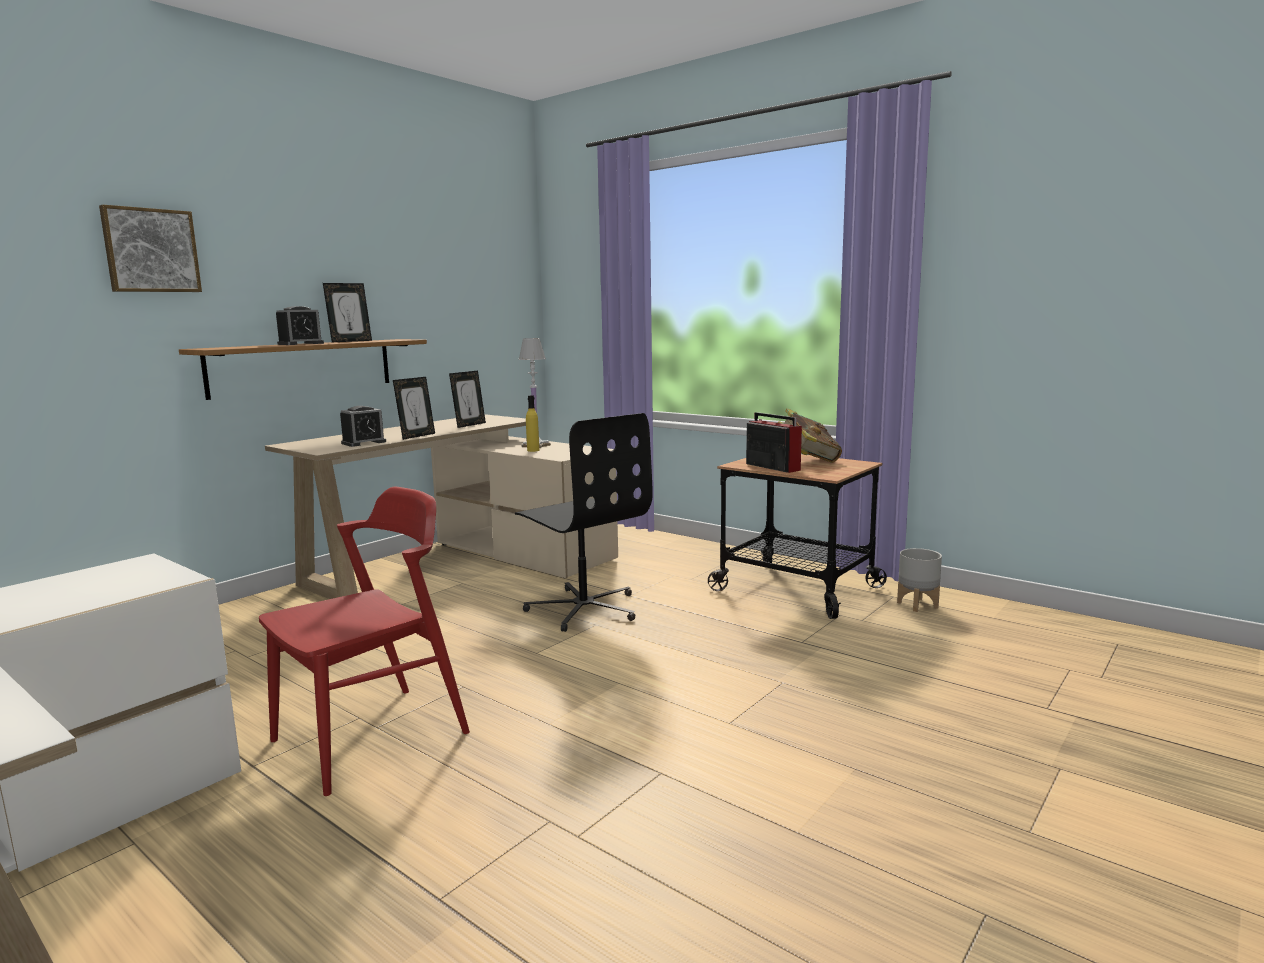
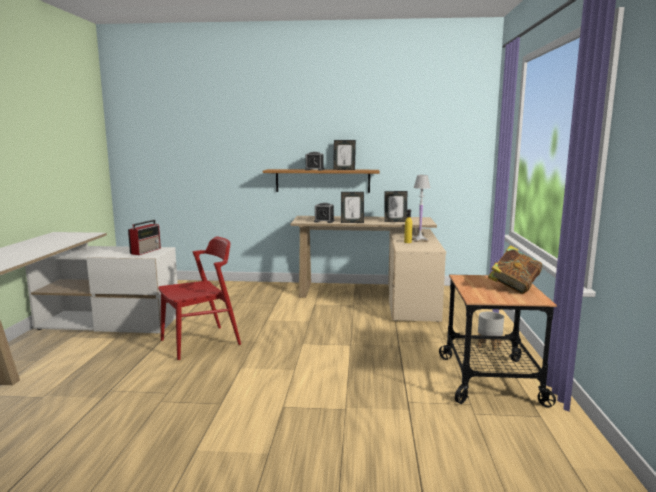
camera: 55 degrees right, 0 degrees up
(150, 250) = (261, 127): picture -> none
(372, 736) = (201, 342): red chair -> red chair turned 45 degrees counterclockwise
(584, 608) = (364, 336): black office chair -> none
(771, 467) = (472, 284): radio -> radio (146, 251)
(918, 605) = (540, 429): grey planter -> grey planter (489, 346)

